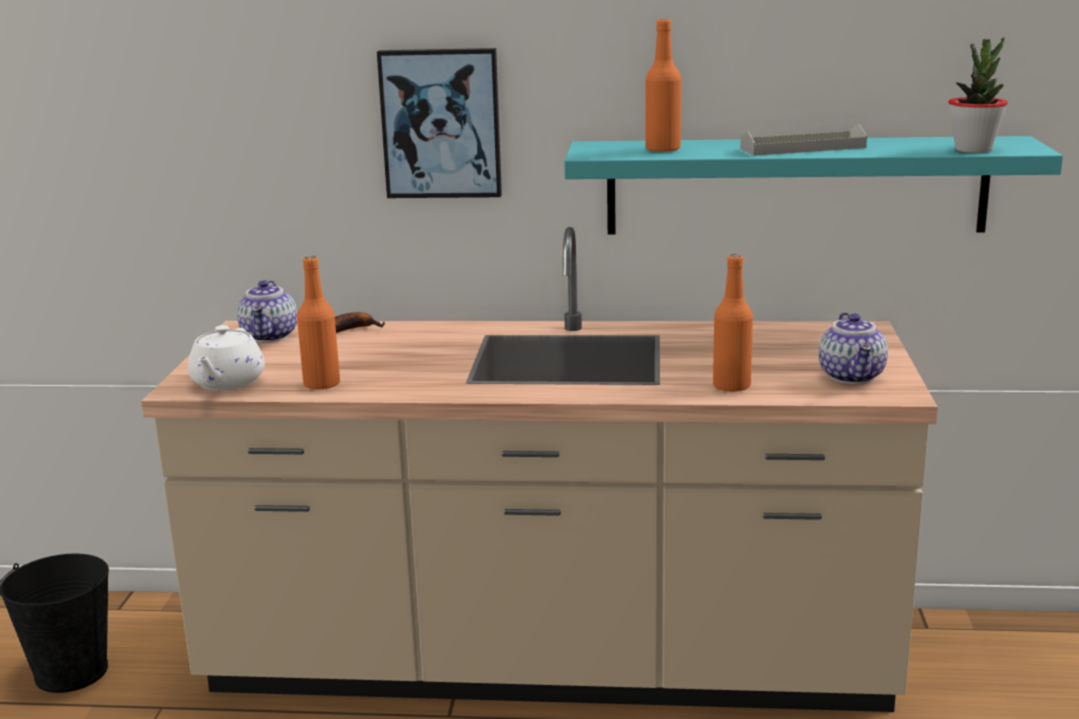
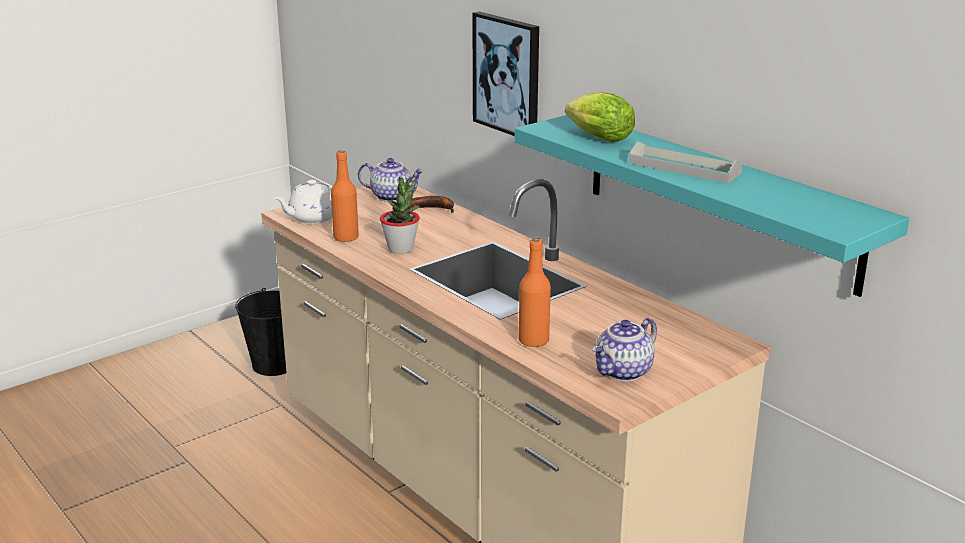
camera: 45 degrees right, 5 degrees up
(271, 336) = (392, 196): teapot -> teapot turned 120 degrees counterclockwise
(662, 149) = (596, 138): orange bottle -> lettuce
(973, 149) = (796, 213): potted plant -> potted plant (401, 249)

